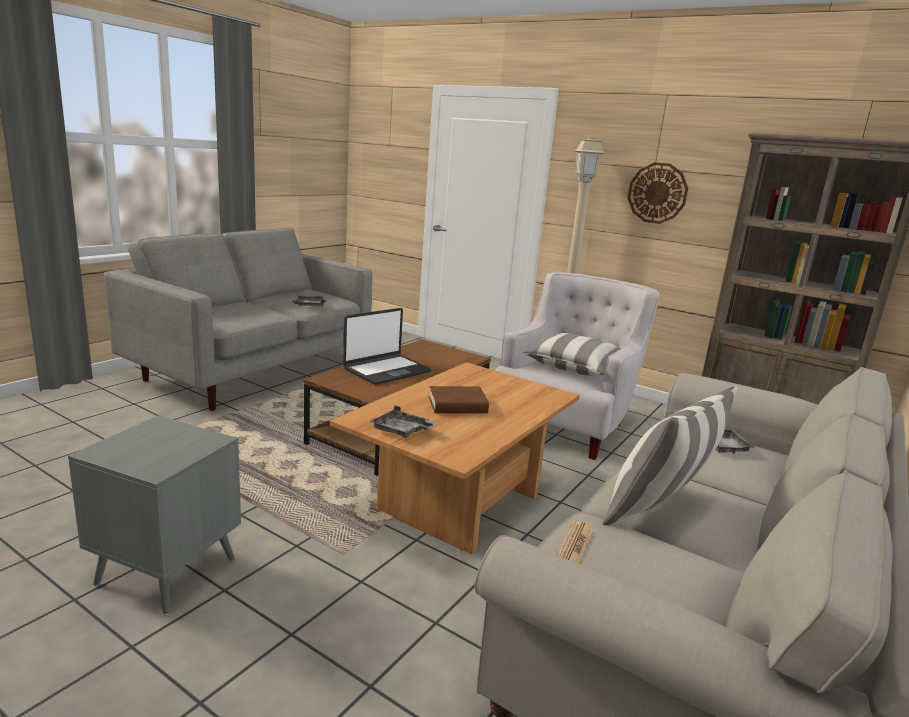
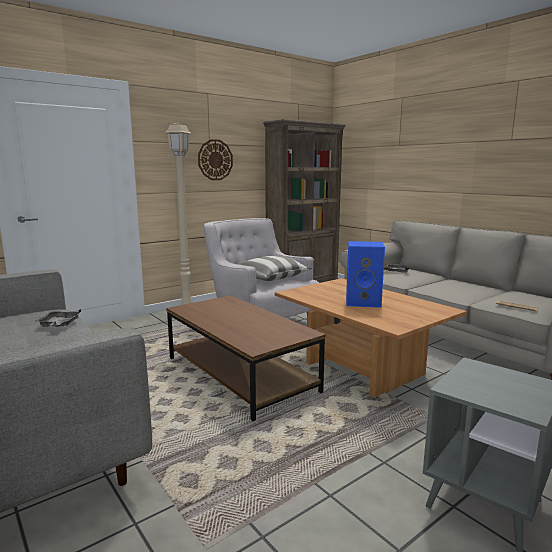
camera: 70 degrees left, 5 degrees down
(386, 370) = (243, 325): laptop -> none
(402, 431) = (412, 318): grey tray -> none
(457, 405) = (364, 302): brown book -> blue speaker
(658, 511) = (467, 292): pillow -> none

